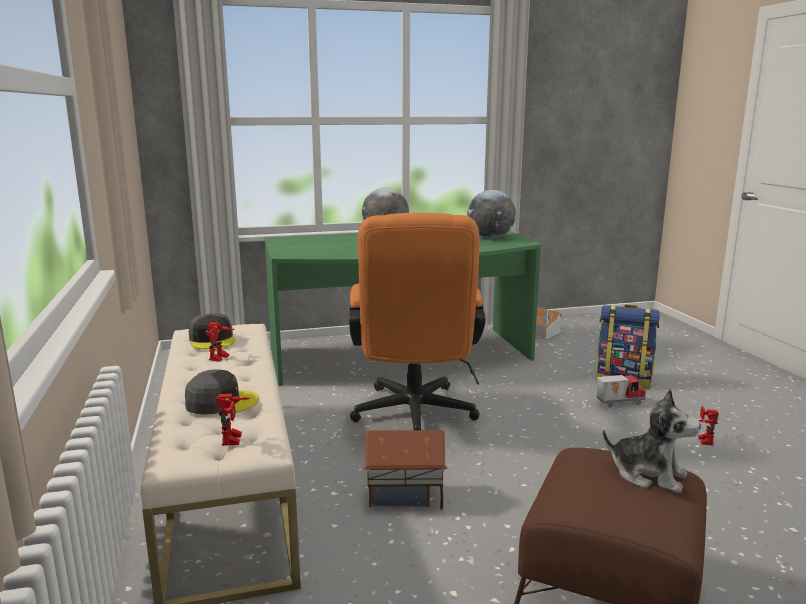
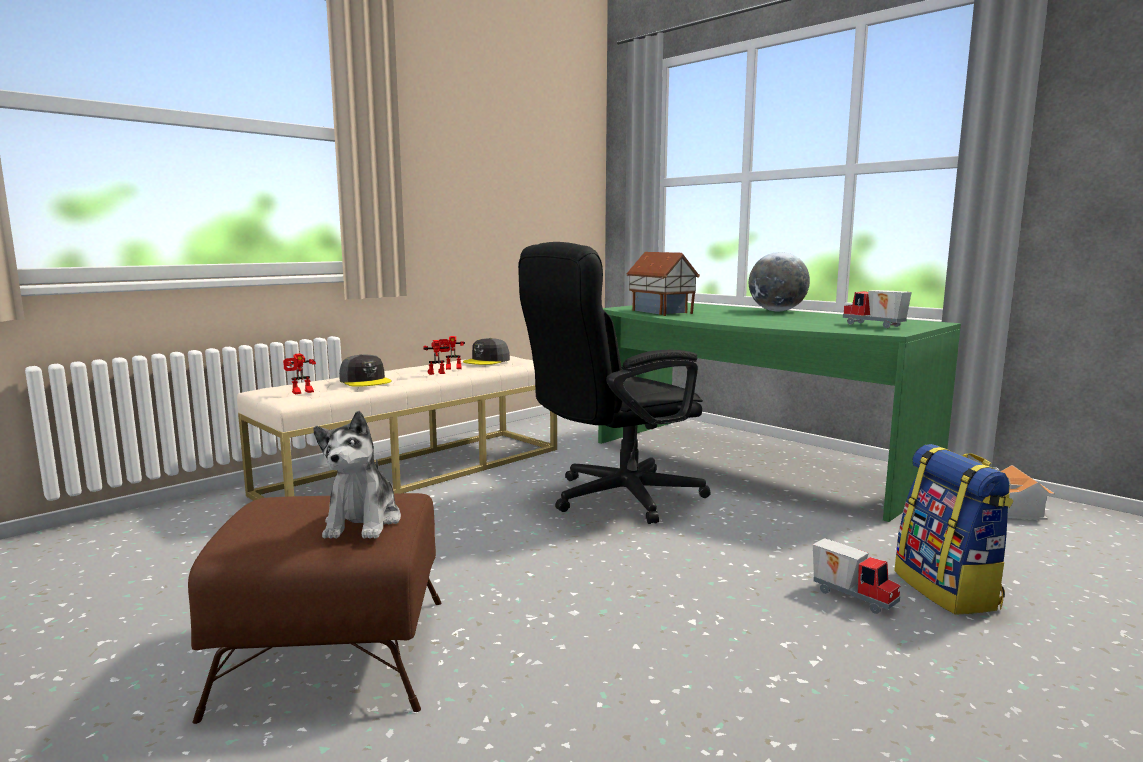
camera: 60 degrees right, 5 degrees down
(405, 497) = (451, 528): toy house -> toy house (660, 312)
(414, 417) = (613, 498): orange office chair -> black office chair
(490, 238) = (873, 325): globe -> toy truck
(702, 440) = (831, 683): toy robot -> toy robot (437, 372)

